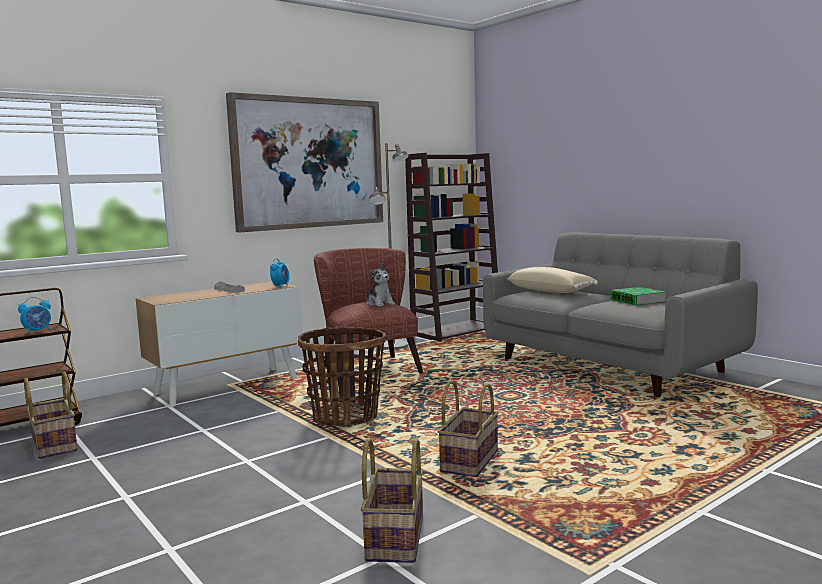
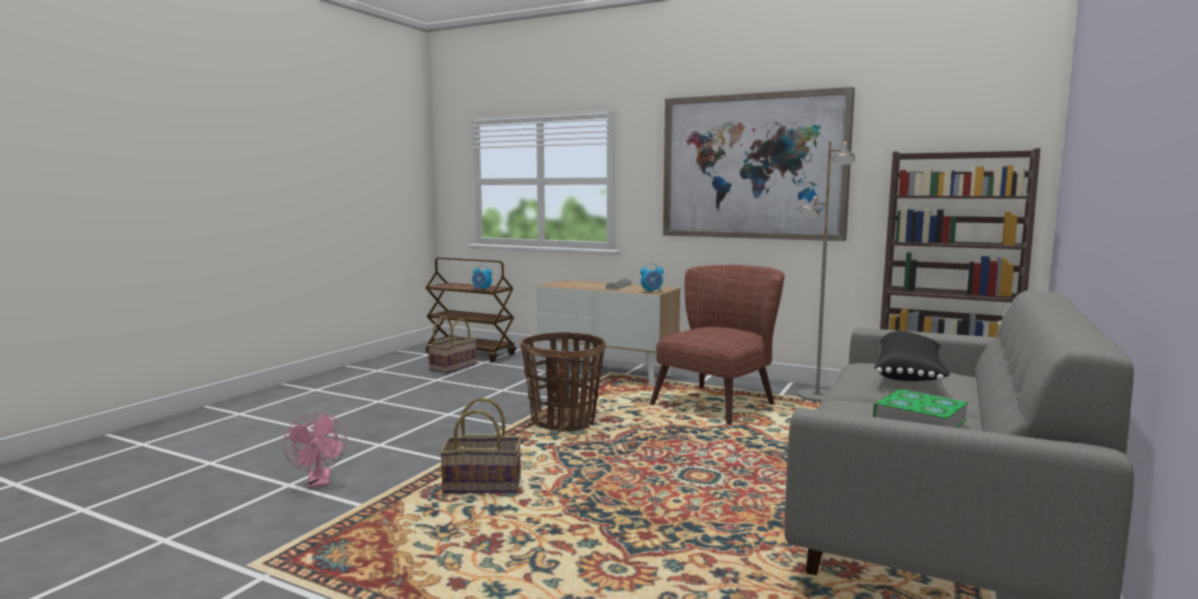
camera: 65 degrees right, 0 degrees up
(380, 304) = (723, 332): plush toy -> none
(394, 537) = (319, 482): basket -> pink fan
(551, 291) = (910, 374): beige pillow -> black pillow

